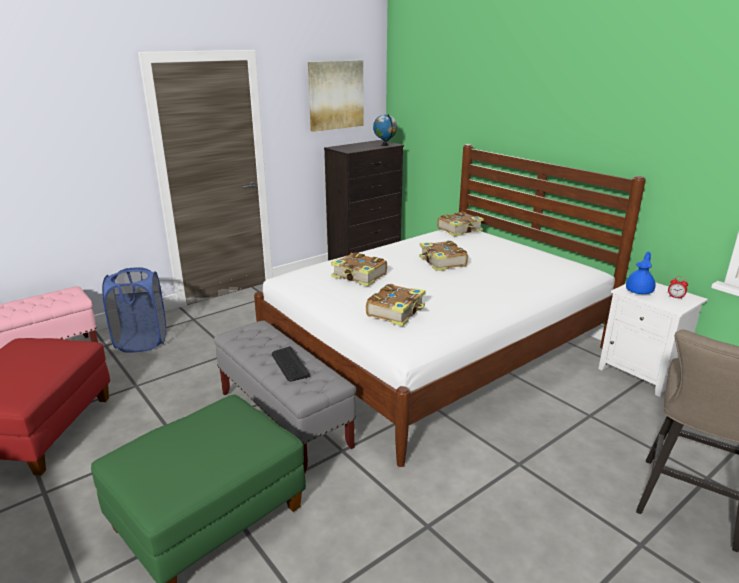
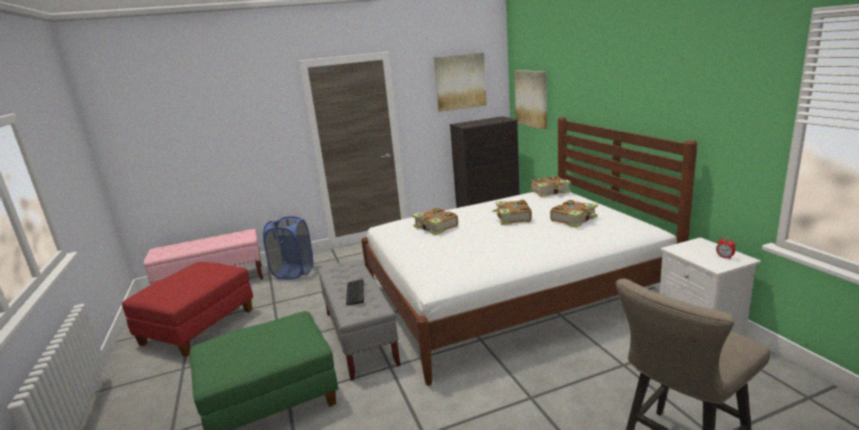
camera: 20 degrees right, 5 degrees down
(385, 145) = (501, 120): globe -> none
(397, 312) = (444, 256): book -> book (574, 219)
(420, 120) = (531, 98): none -> picture
(639, 291) = (690, 249): blue teapot -> none

